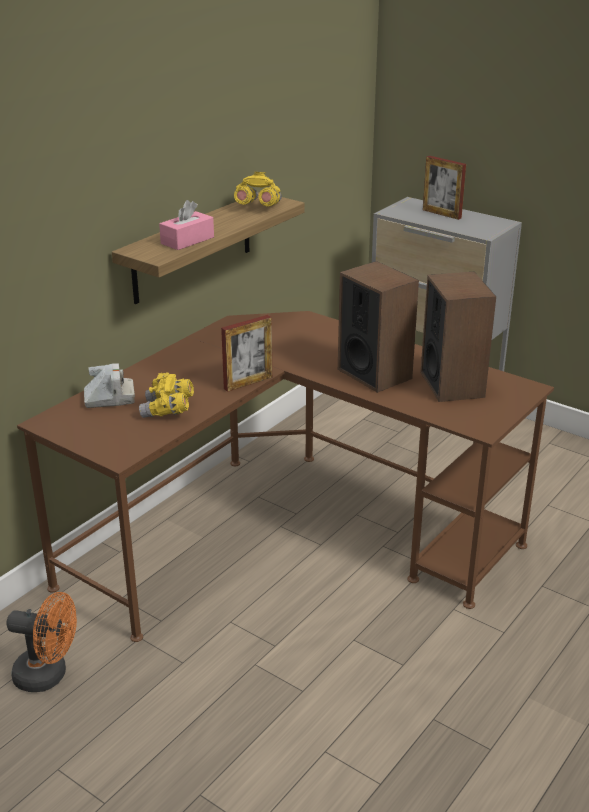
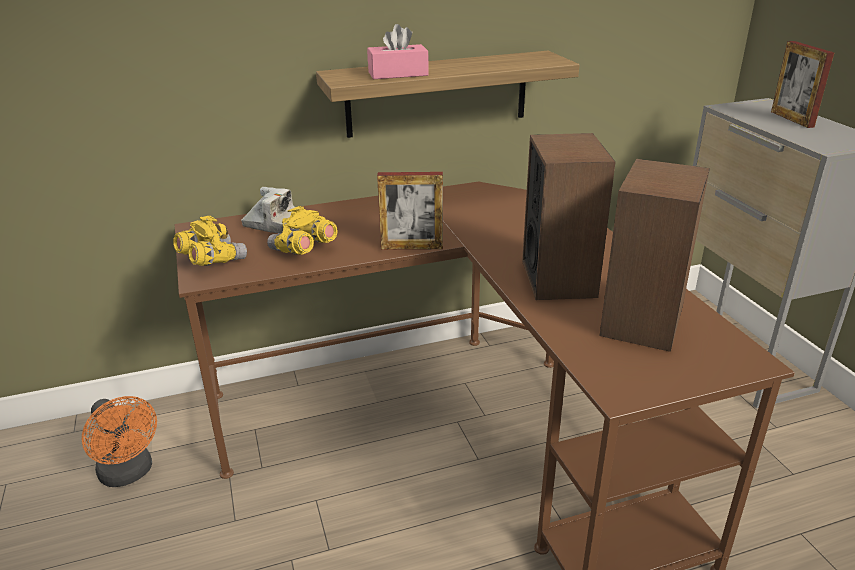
camera: 35 degrees right, 0 degrees up
(258, 207) = (521, 60): yellow binoculars -> yellow binoculars (211, 260)

